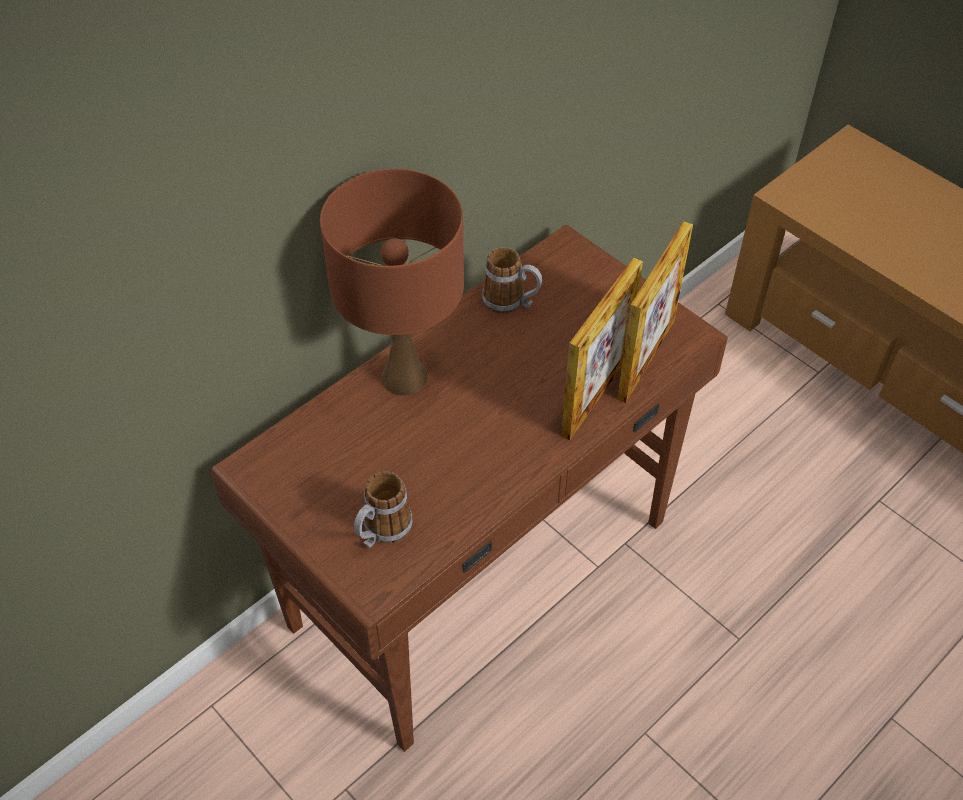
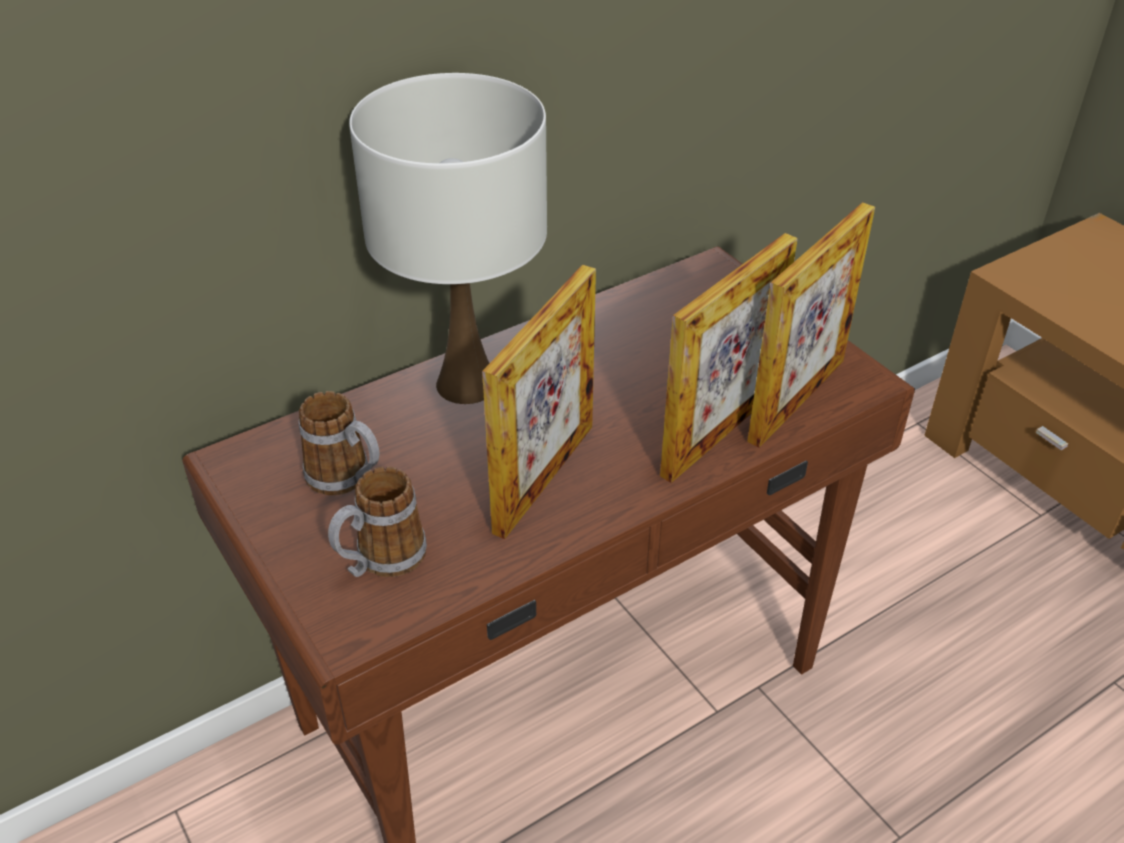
camera: 10 degrees right, 10 degrees down
(404, 378) = (467, 385): brown table lamp -> white table lamp
(480, 449) = (544, 478): none -> picture frame
(511, 302) = (628, 319): mug -> mug (347, 480)

